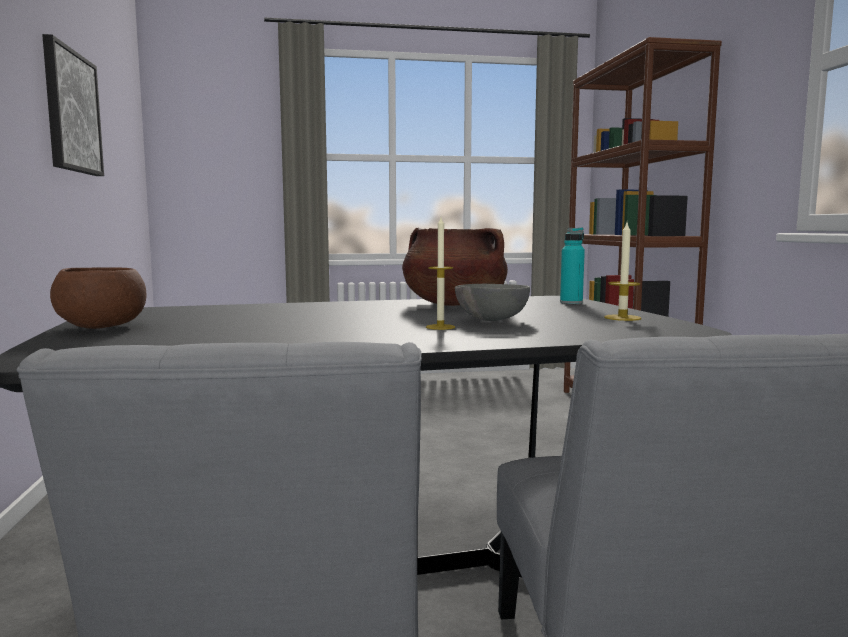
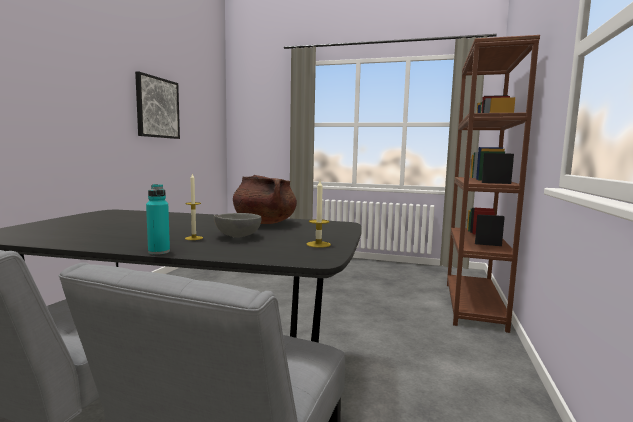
camera: 25 degrees right, 0 degrees up
(102, 327) = (67, 220): brown bowl -> none
(571, 303) = (337, 229): turquoise bottle -> turquoise bottle (159, 252)

